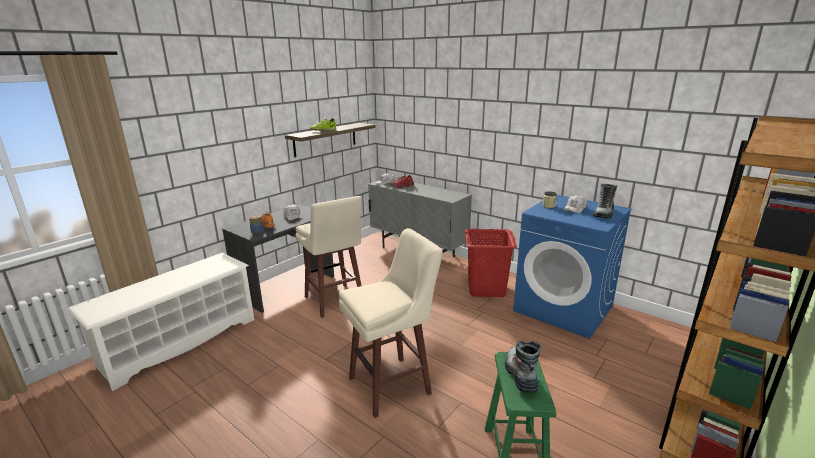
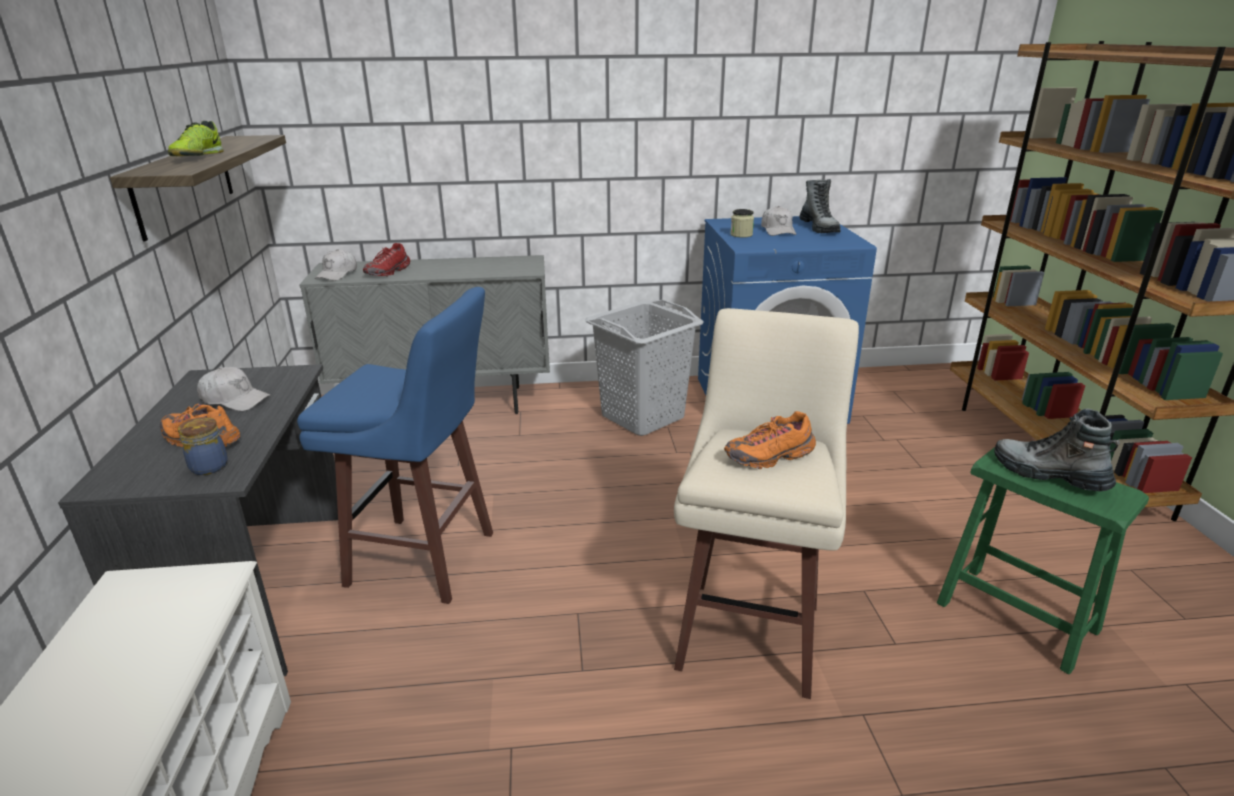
camera: 45 degrees left, 5 degrees up
(334, 301) = (425, 560): beige stool -> blue stool
(379, 295) = (770, 457): none -> orange shoe
(486, 289) = (642, 416): red laundry basket -> grey laundry basket

